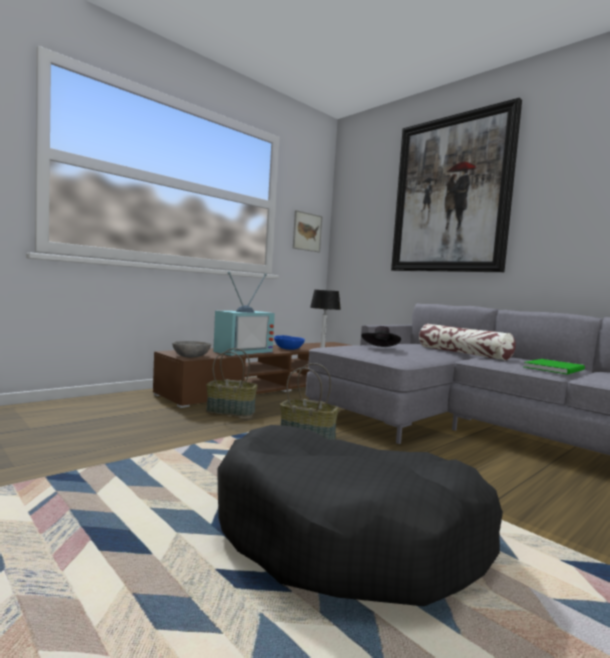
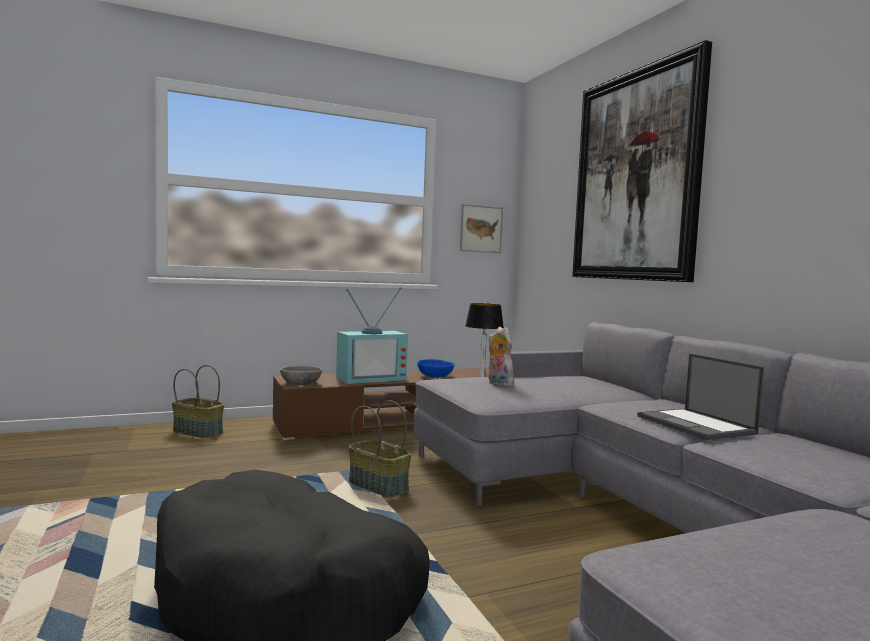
camera: 20 degrees right, 0 degrees up
(231, 411) = (331, 448): basket -> basket (198, 432)
(380, 348) = (498, 384): black hat -> plush toy
(463, 353) = (611, 394): pillow -> none
(556, 368) = (696, 425): green book -> laptop

